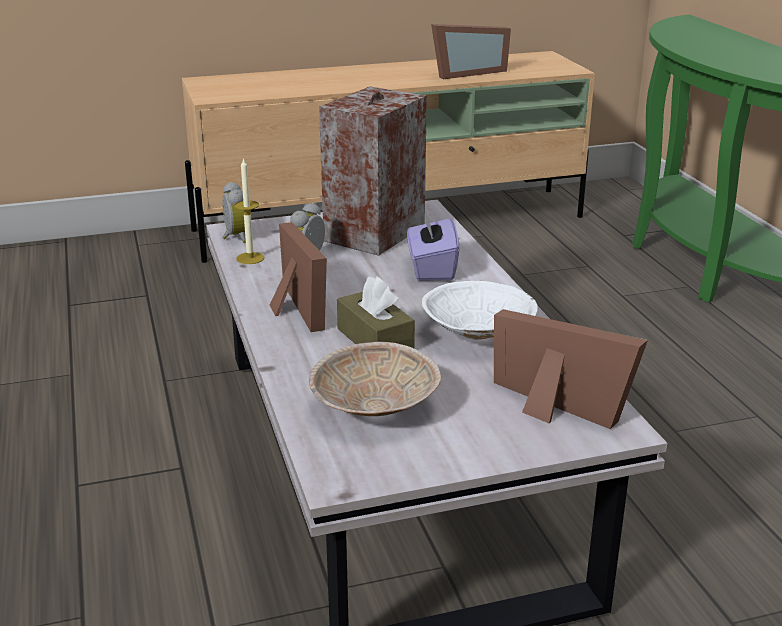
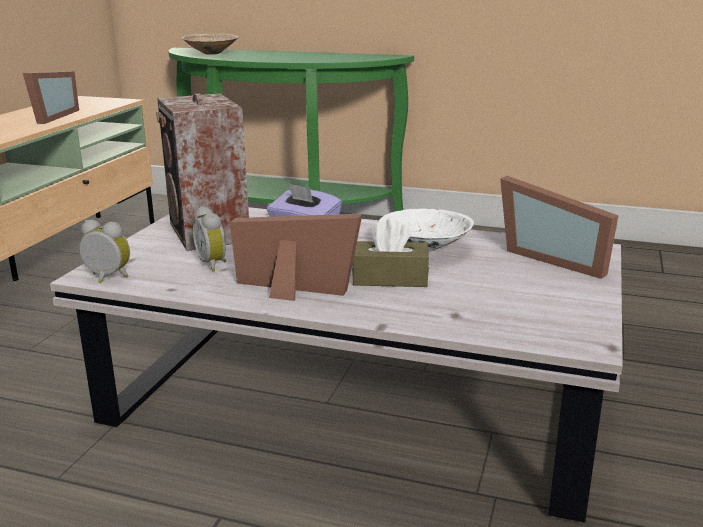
camera: 55 degrees left, 5 degrees down
(250, 258) = (163, 283): candle -> none
(374, 408) = (494, 305): beige bowl -> beige bowl (211, 54)
(553, 410) = (555, 258): picture frame -> picture frame turned 120 degrees counterclockwise

